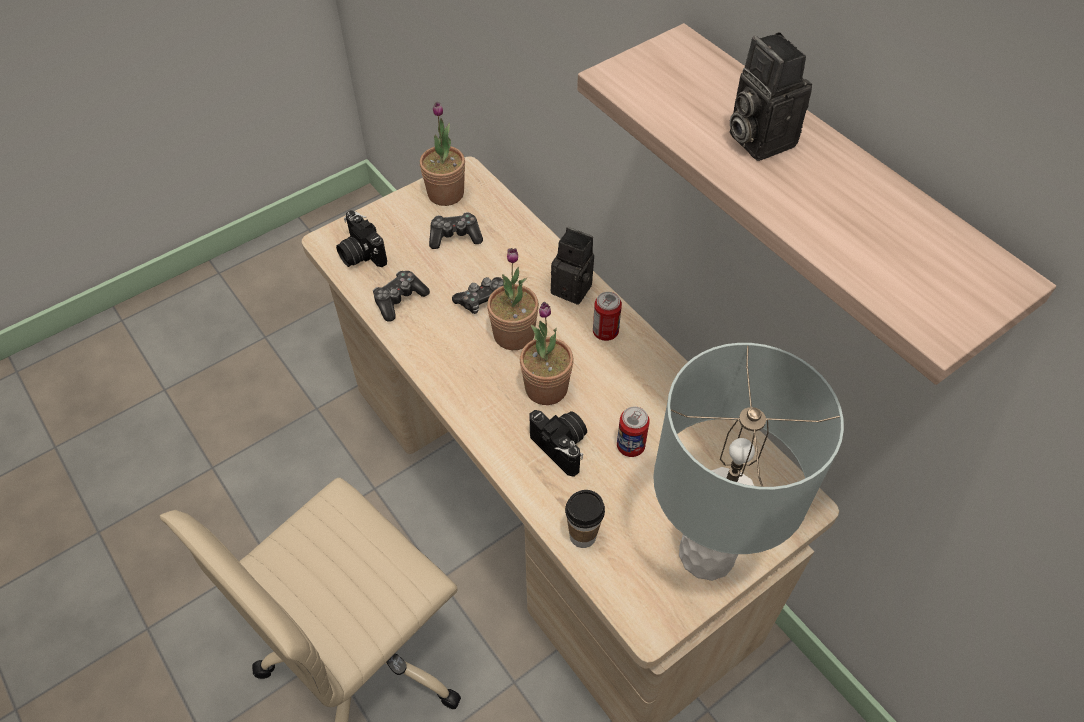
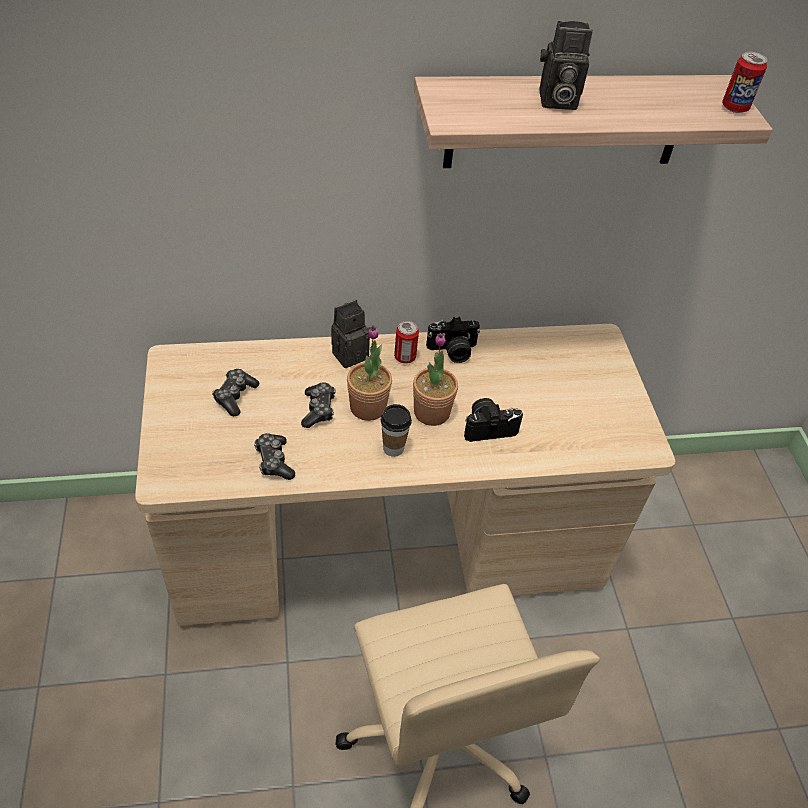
camera: 65 degrees left, 5 degrees down
(360, 254) = (197, 466): camera -> camera (452, 351)
(445, 193) = (180, 381): potted plant -> none
(582, 536) = (567, 451): cup -> cup (393, 448)
(630, 446) = (511, 392): can -> can (735, 108)
(707, 554) = (614, 397): grey table lamp -> none

